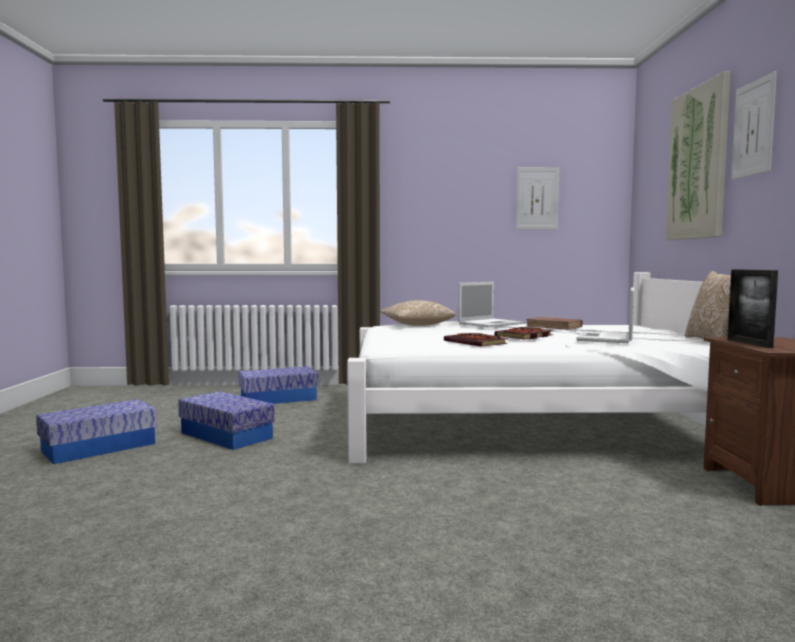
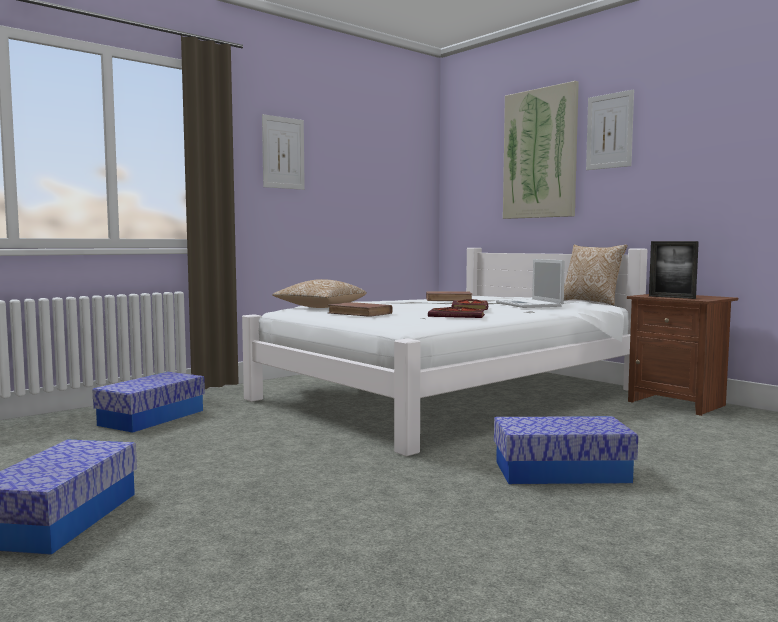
camera: 40 degrees left, 0 degrees up
(226, 435) = (203, 465): storage box -> storage box (561, 472)
(409, 332) = (360, 313): none -> brown book
(490, 323) = (387, 301): laptop -> none
(537, 198) = (372, 173): picture -> picture (283, 153)

